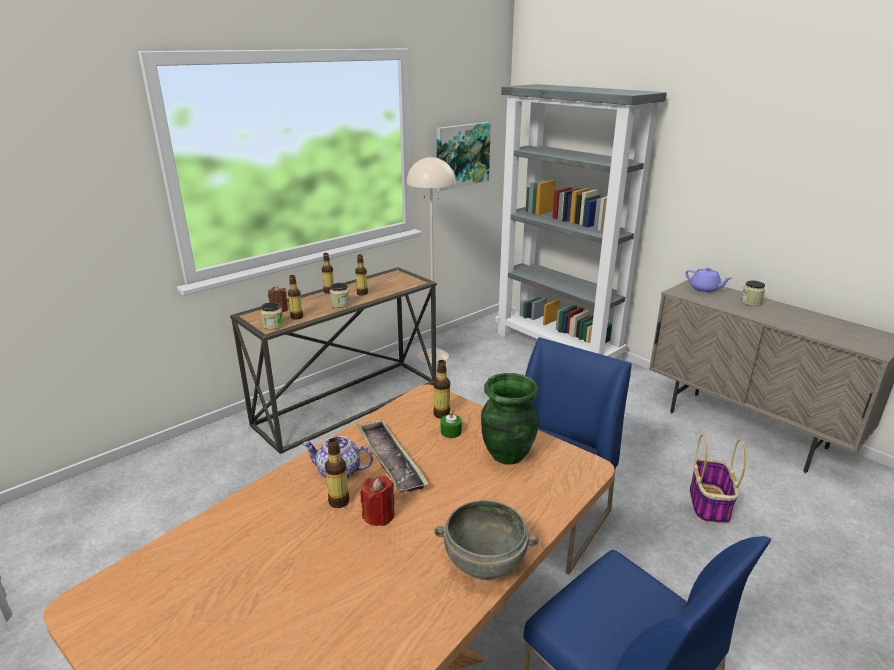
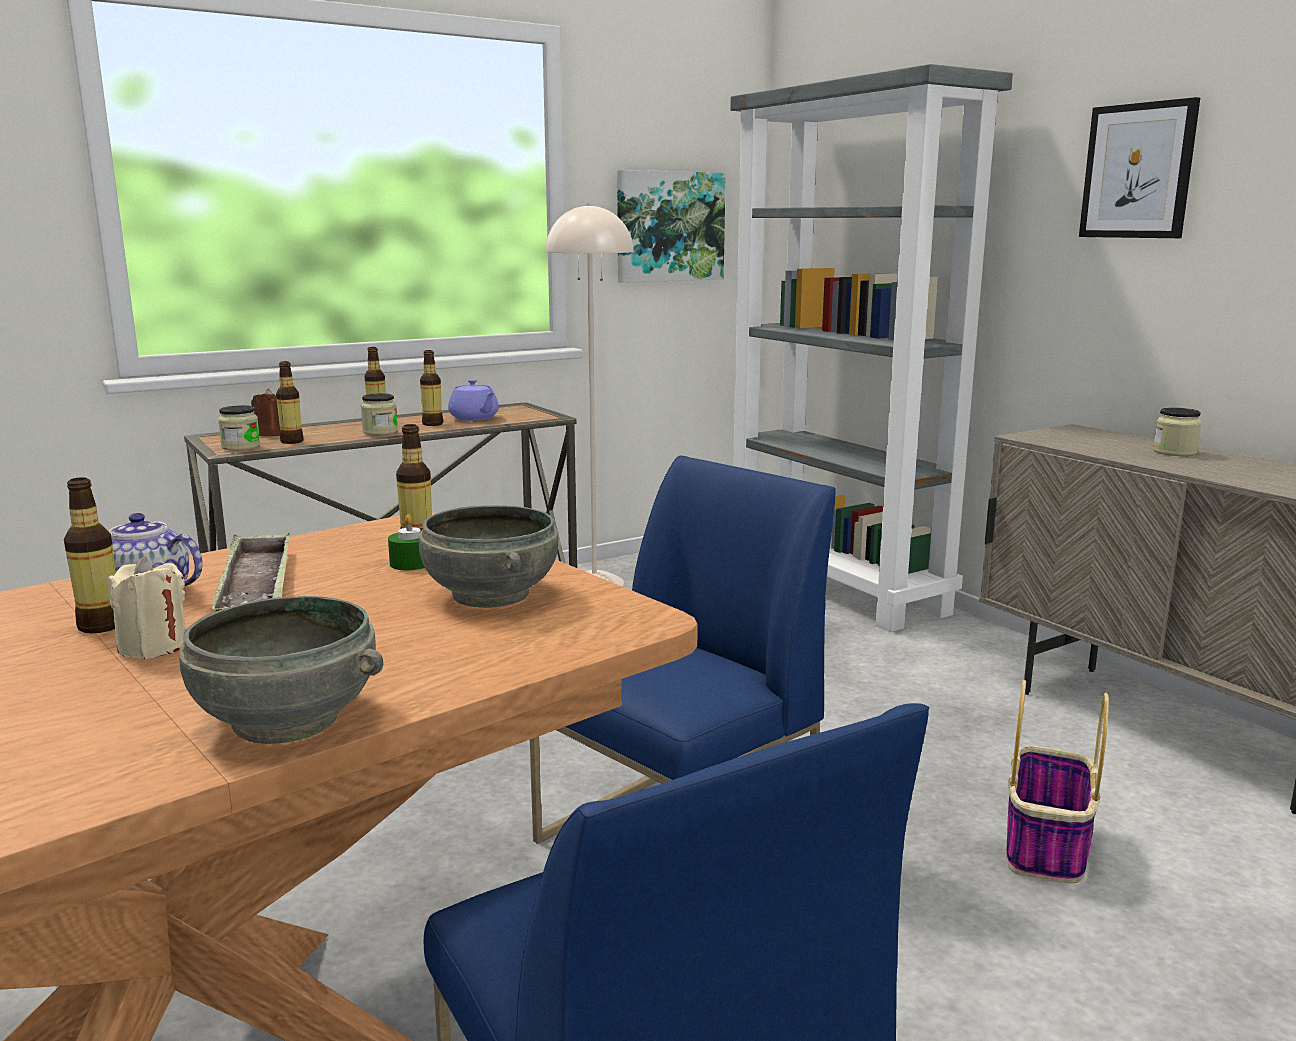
camera: 10 degrees right, 10 degrees down
(379, 515) = (153, 647): red candle -> beige candle
(506, 454) = (489, 595): green vase -> grey bowl
(705, 289) = (1088, 435): purple teapot -> purple teapot (474, 418)
(734, 155) = (1138, 171): none -> picture

